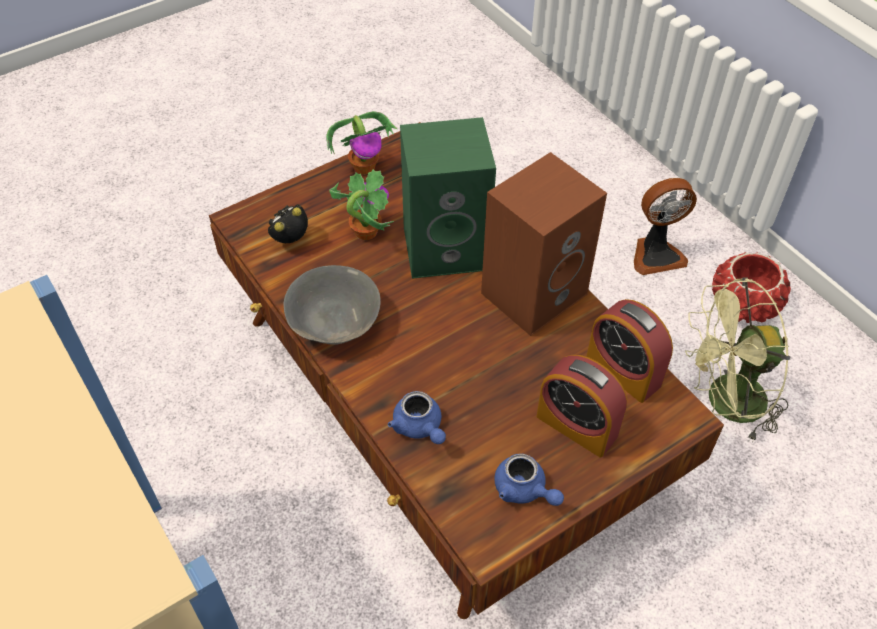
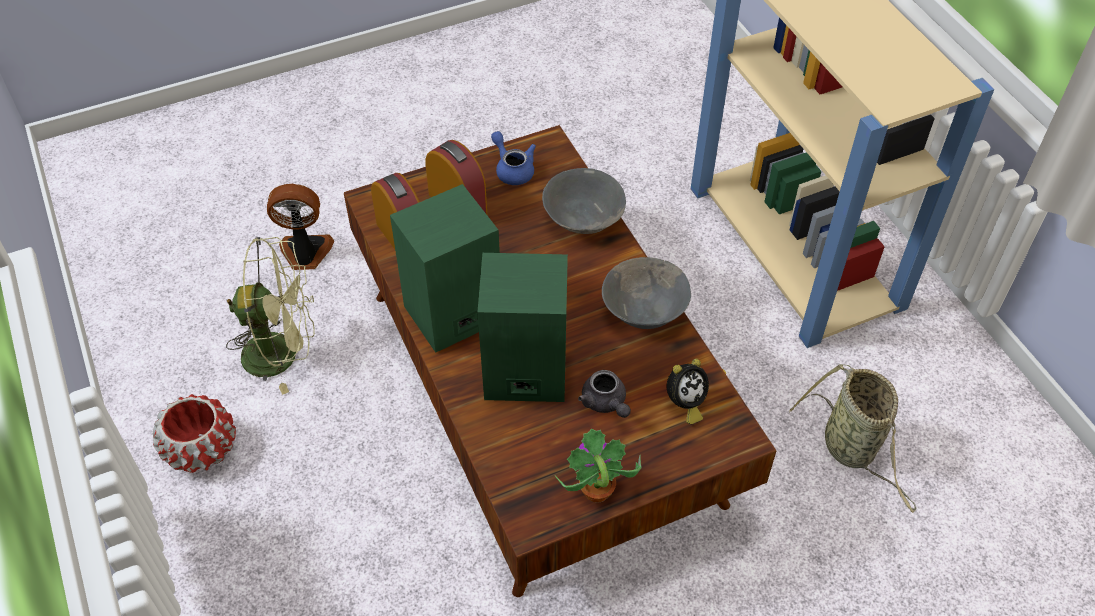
camera: 170 degrees left, 0 degrees up
(127, 387) = (852, 450): none -> basket
(365, 231) = (605, 403): potted plant -> grey teapot
(419, 427) = (582, 218): blue teapot -> grey bowl
(534, 291) = (452, 315): brown speaker -> green speaker
(656, 254) = (259, 525): fan -> fan (305, 253)

